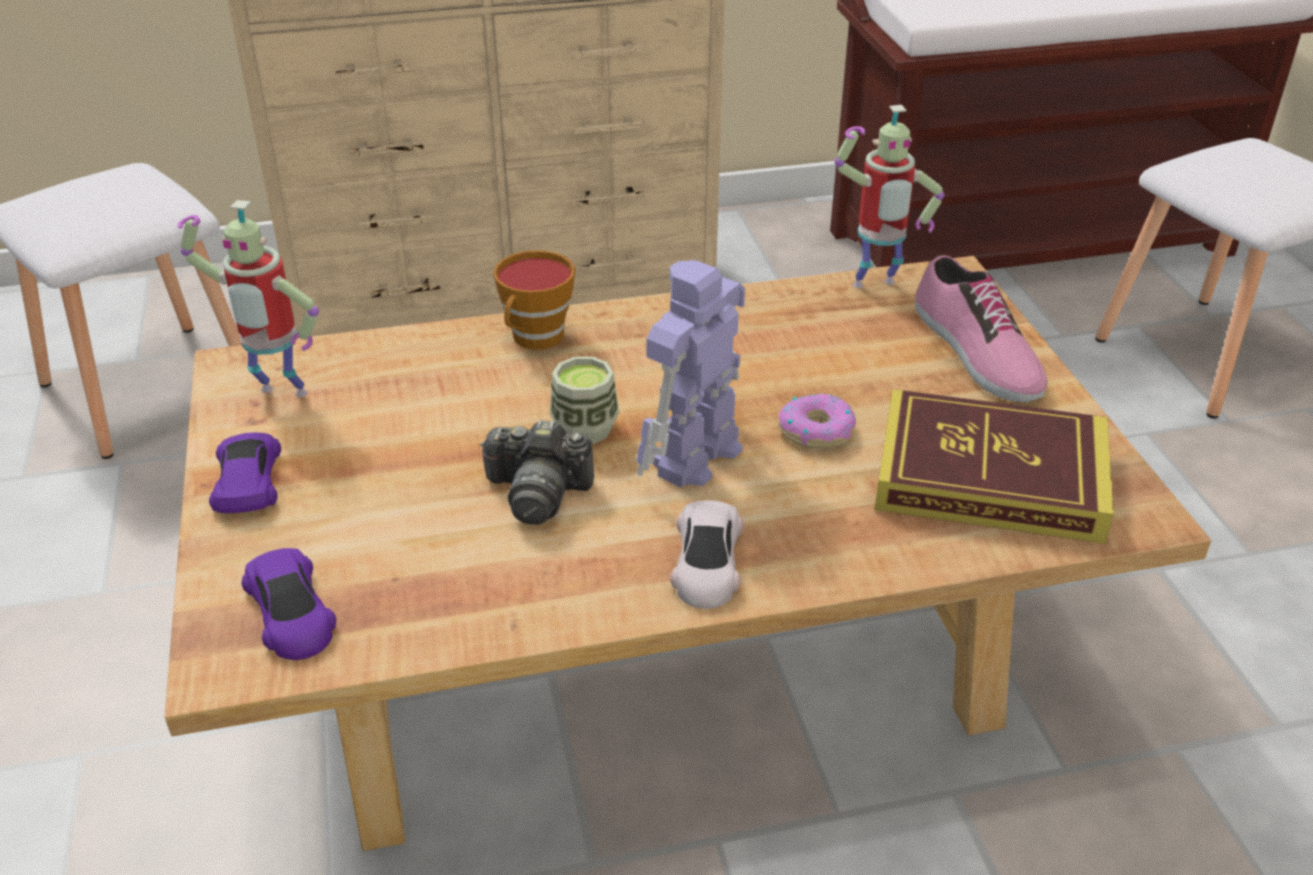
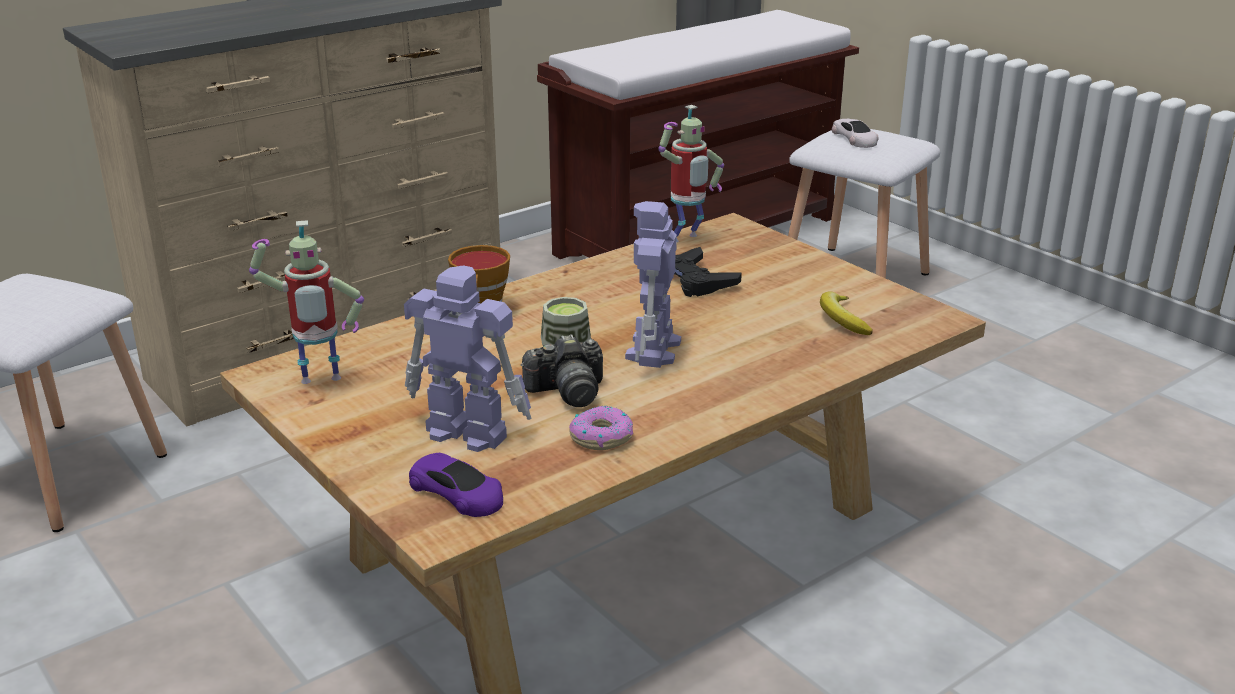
camera: 25 degrees left, 10 degrees down
(248, 479) = (347, 433): purple toy car -> none
(374, 519) = (465, 432): none -> toy robot
(707, 562) = (711, 399): white toy car -> white toy car (855, 138)
(816, 430) = (718, 320): donut -> donut (601, 437)
(836, 356) = (695, 280): none -> black game controller
(975, 352) = (779, 261): shoe -> none
(990, 477) = (842, 320): book -> banana

